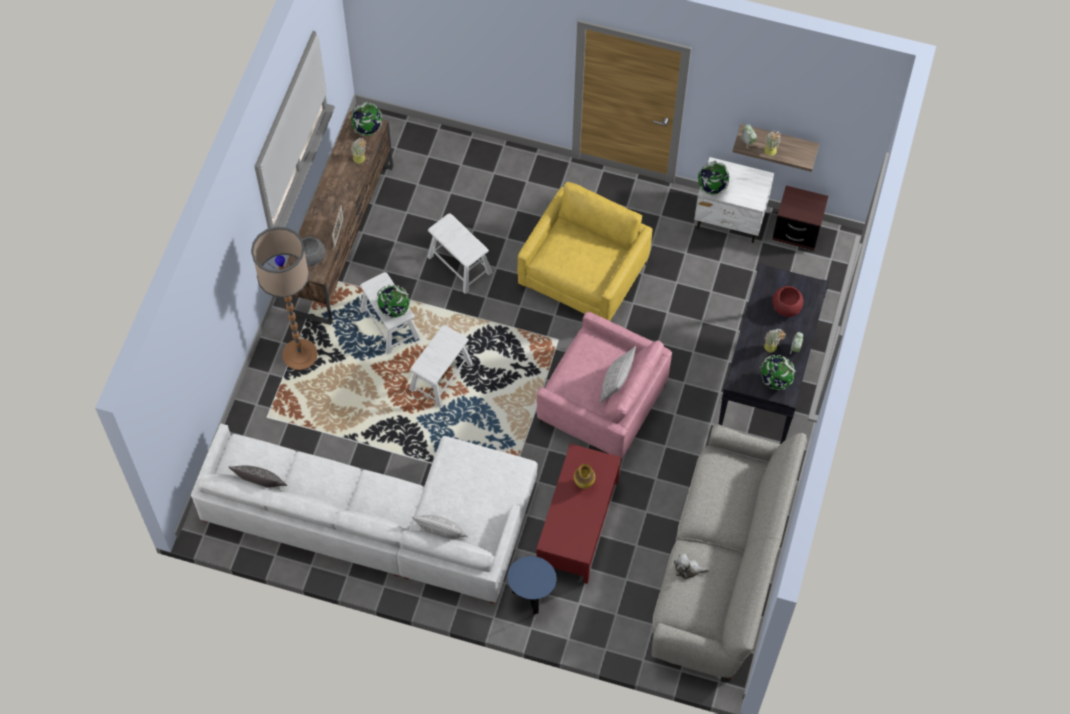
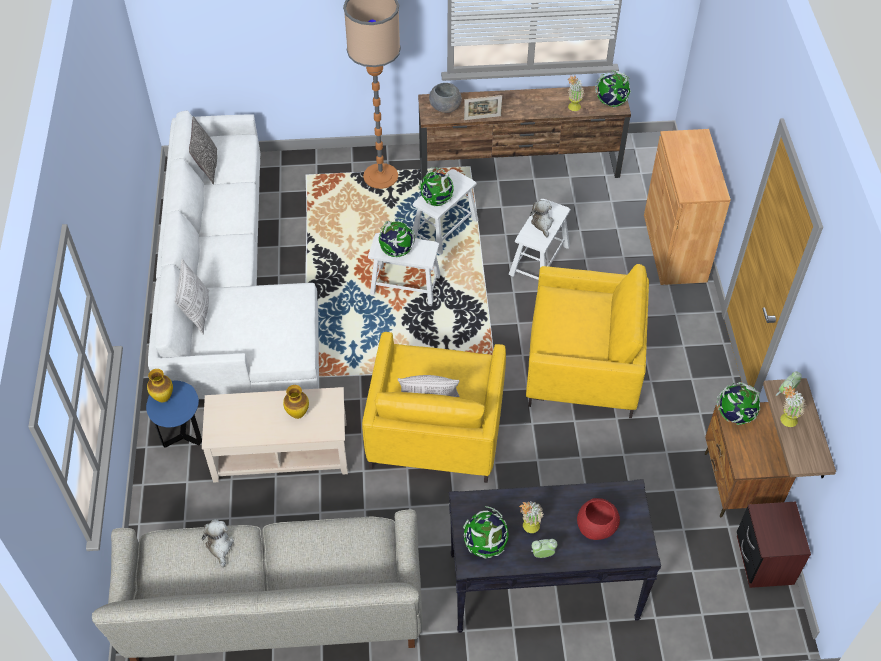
camera: 70 degrees right, 10 degrees down
(439, 359) = (396, 251): none -> globe
(457, 239) = (542, 223): none -> plush toy
(491, 160) = (674, 248): none -> brown cabinet
(524, 583) = (163, 398): none -> vase
(578, 525) = (280, 452): red coffee table -> beige coffee table
(602, 404) = (435, 430): pink armchair -> yellow armchair
(730, 219) = (737, 483): white nightstand -> brown nightstand

